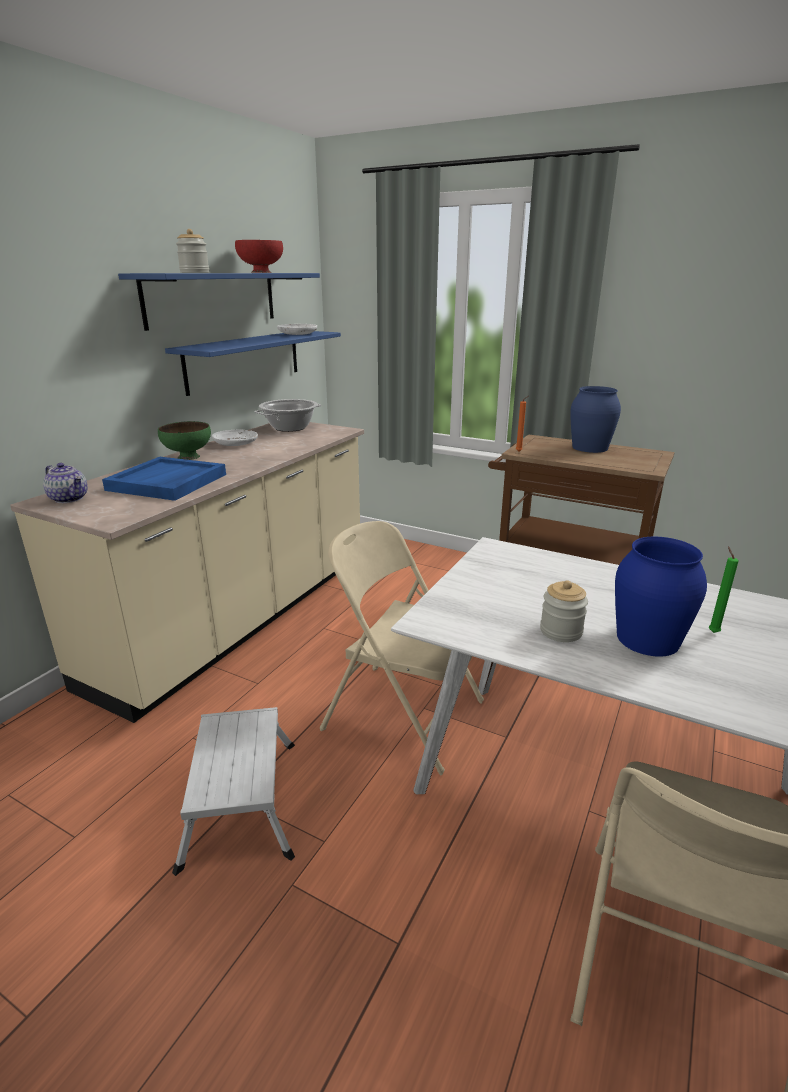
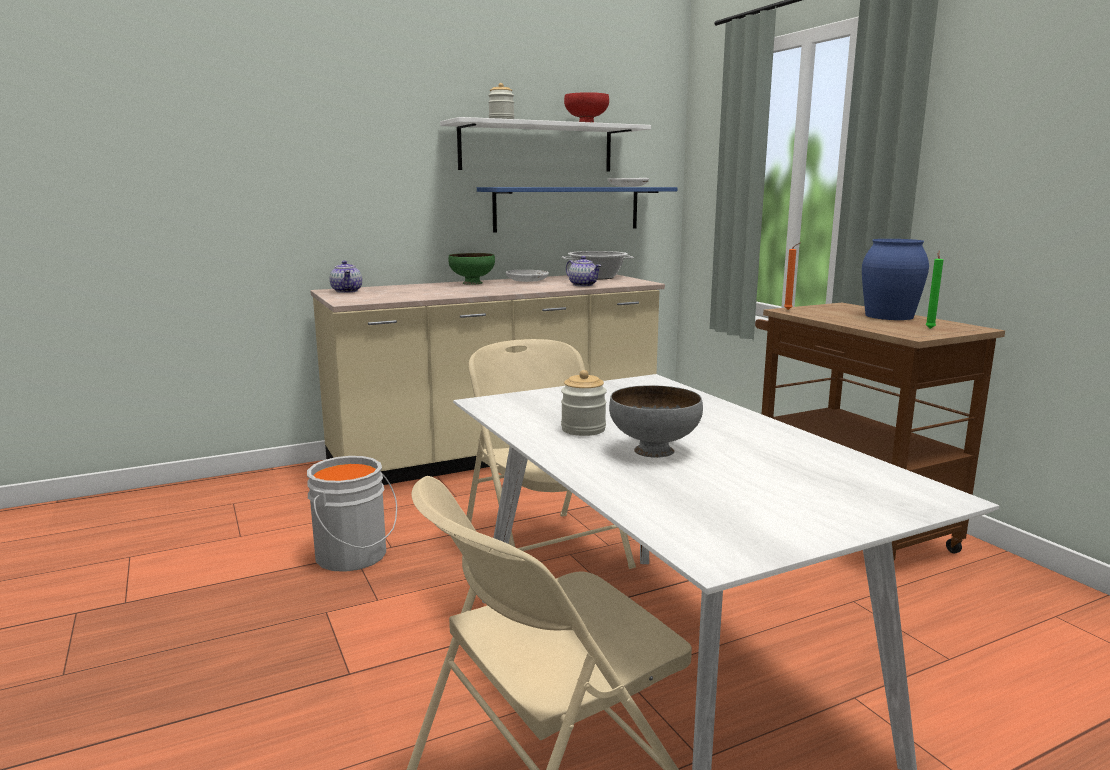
camera: 35 degrees right, 10 degrees down
(167, 482) = (424, 292): blue tray -> none
(213, 298) = (537, 148): blue shelf -> white shelf
(241, 800) = (354, 556): white step ladder -> grey bucket
(302, 442) = (583, 285): none -> teapot
(648, 639) = (654, 450): blue vase -> grey bowl
(712, 631) = (737, 462): green candle -> green candle (930, 328)

